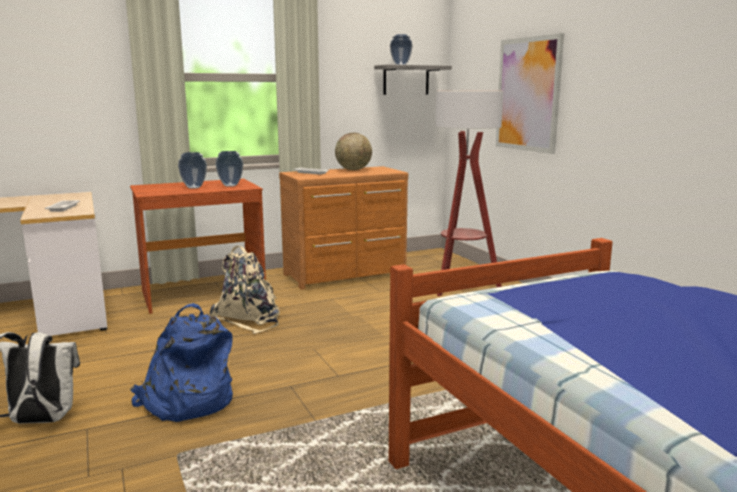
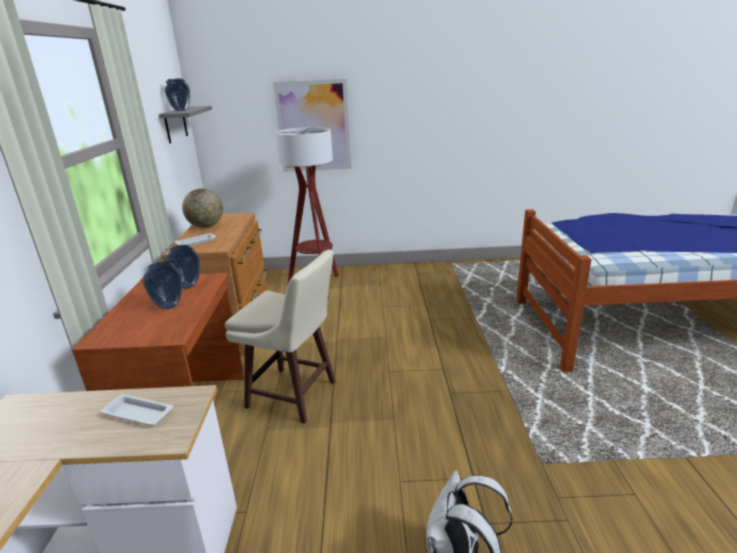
camera: 65 degrees left, 10 degrees up
(187, 401) = (455, 452): blue backpack -> none
(249, 318) = (294, 395): beige backpack -> beige stool

